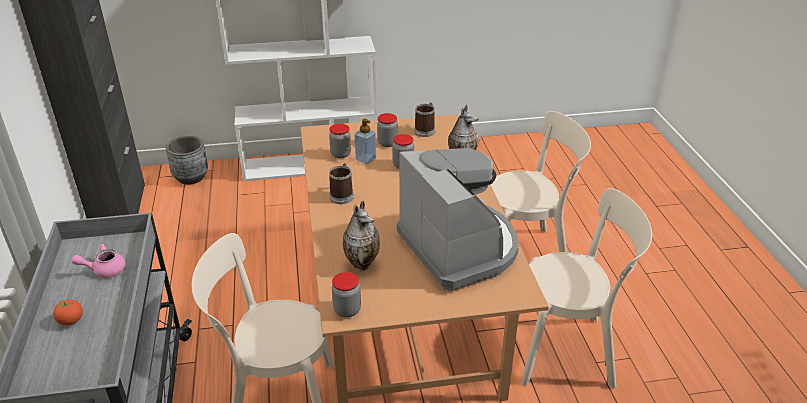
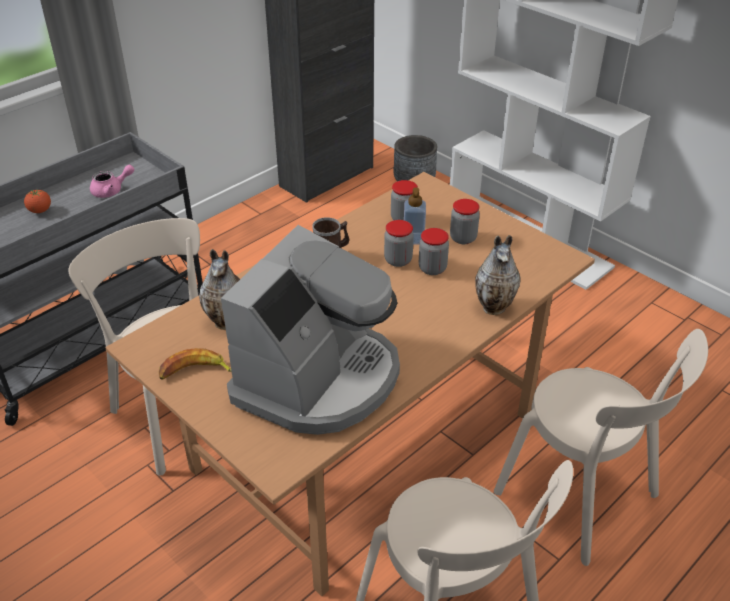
camera: 55 degrees right, 5 degrees up
(104, 270) = (112, 191): pink teapot -> pink teapot turned 120 degrees clockwise
(347, 310) = (148, 346): jar -> jar (398, 260)
(399, 297) = (195, 372): none -> banana
(425, 130) = (525, 252): mug -> none

